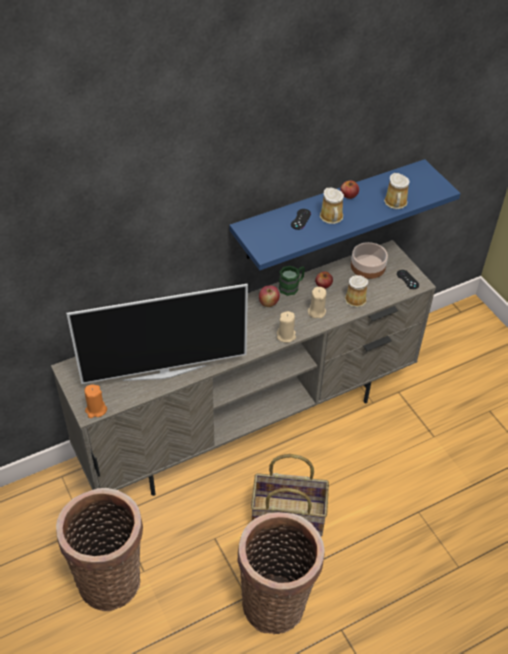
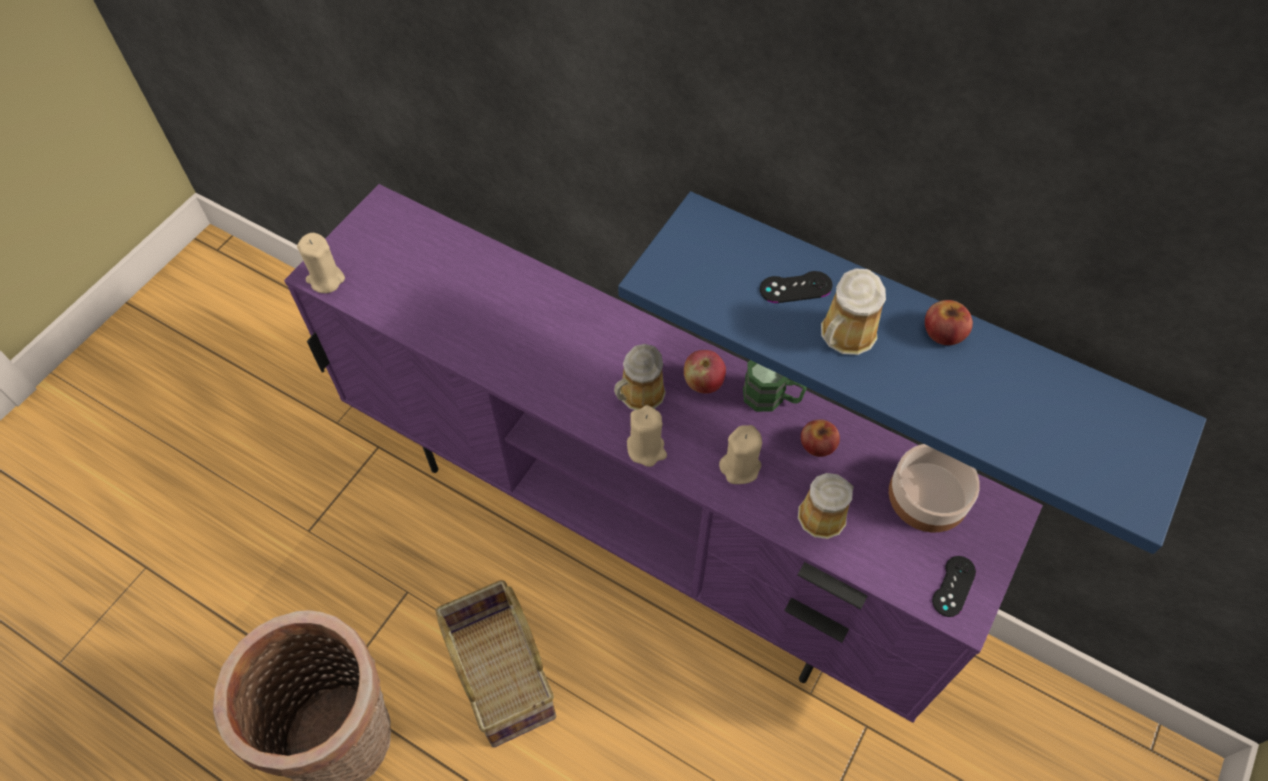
camera: 60 degrees right, 10 degrees up
(96, 410) = (325, 279): orange candle -> beige candle
(111, 577) = (280, 497): basket -> none
(164, 372) = (451, 321): television -> none
(251, 423) = (639, 527): beige tv stand -> purple tv stand
(395, 203) = (996, 428): mug -> mug (639, 394)

